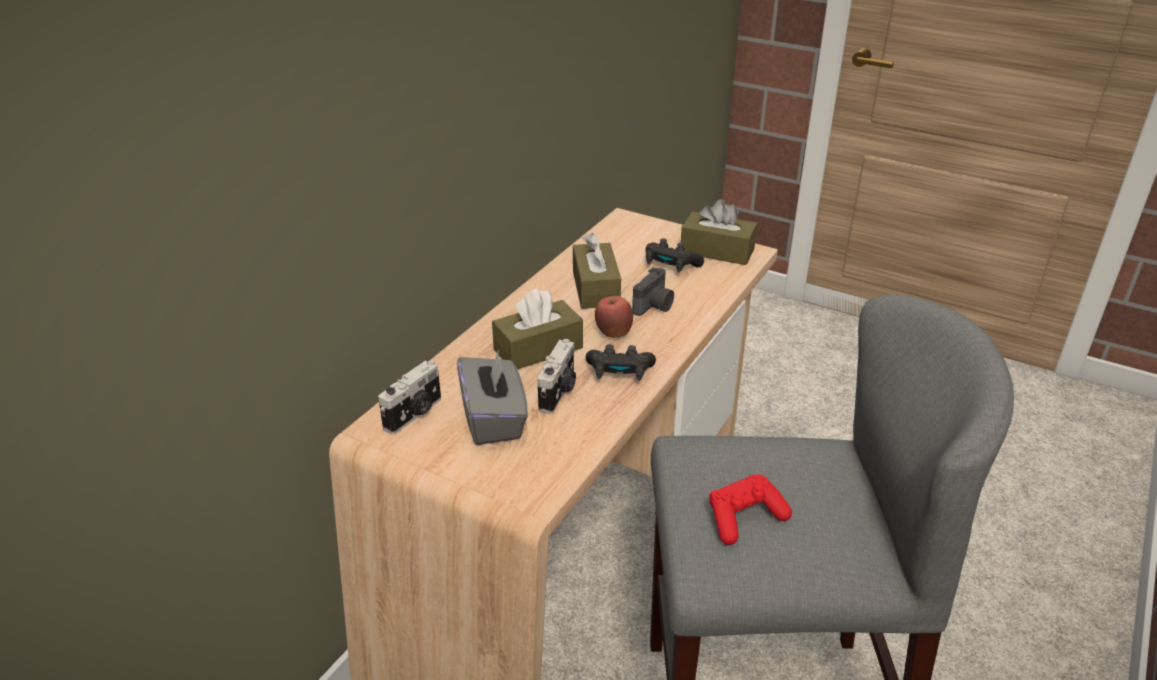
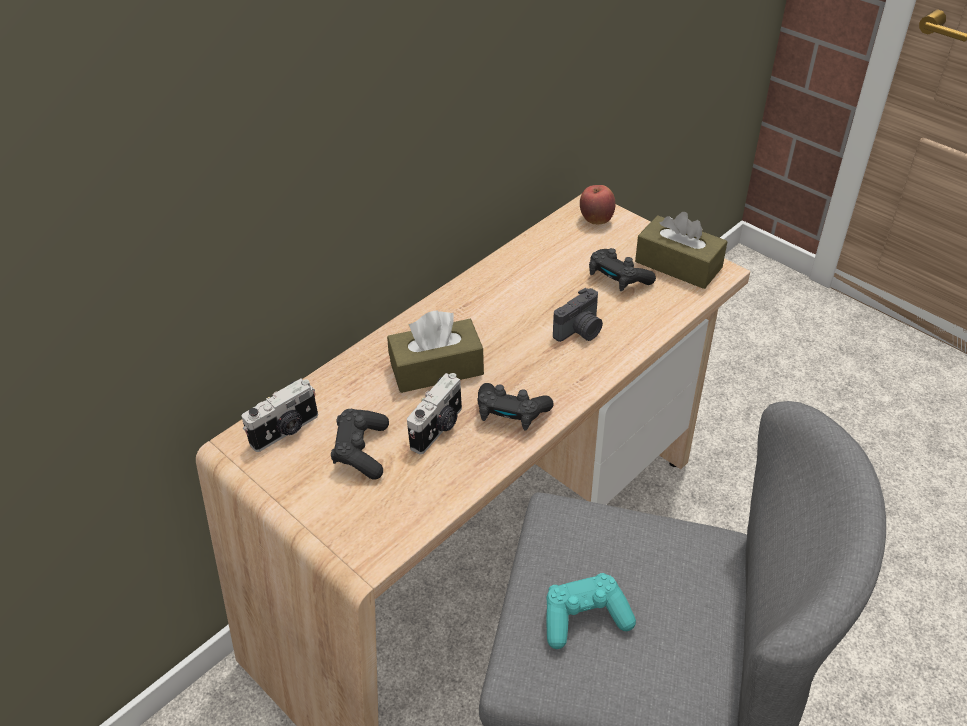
camera: 15 degrees right, 10 degrees up
(494, 419) = (361, 451): grey tissue box -> black game controller
(595, 288) = (525, 298): brown tissue box -> none
(613, 333) = (522, 360): apple -> apple (596, 220)
(744, 518) = (584, 618): red game controller -> turquoise game controller

